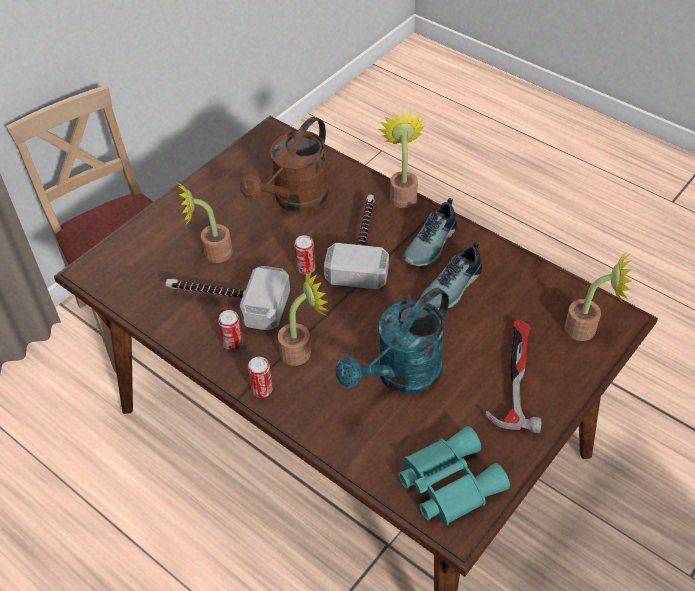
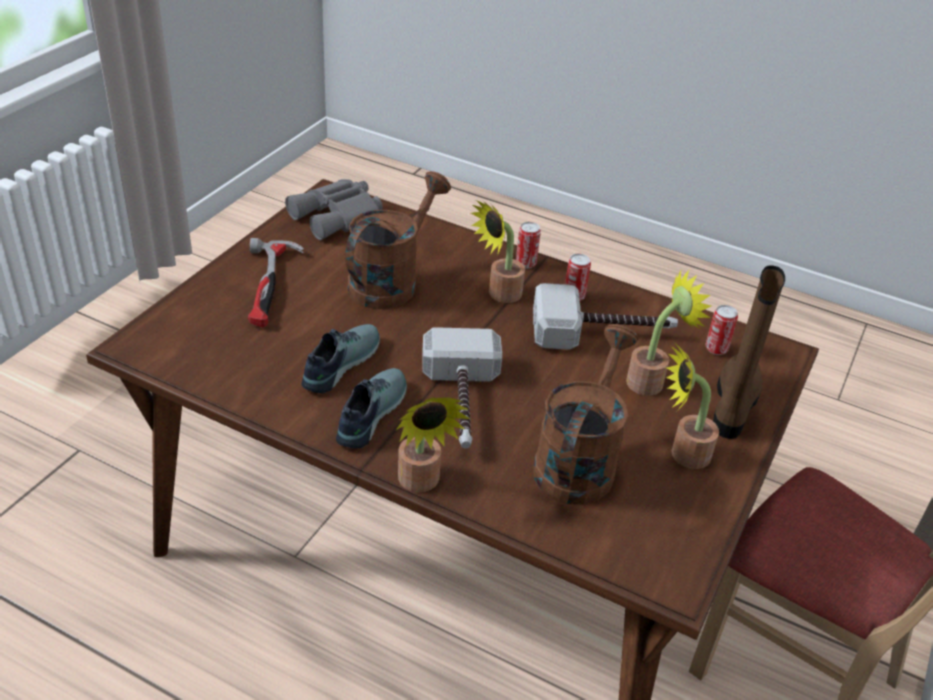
camera: 165 degrees right, 10 degrees down
(162, 230) = (733, 405): none -> brown boot
(306, 268) = (526, 372): can -> can (716, 349)
(400, 376) = (390, 281): turquoise watering can -> brown watering can
(447, 481) = (338, 217): turquoise binoculars -> grey binoculars
(587, 329) = (179, 332): potted plant -> potted plant (682, 454)

